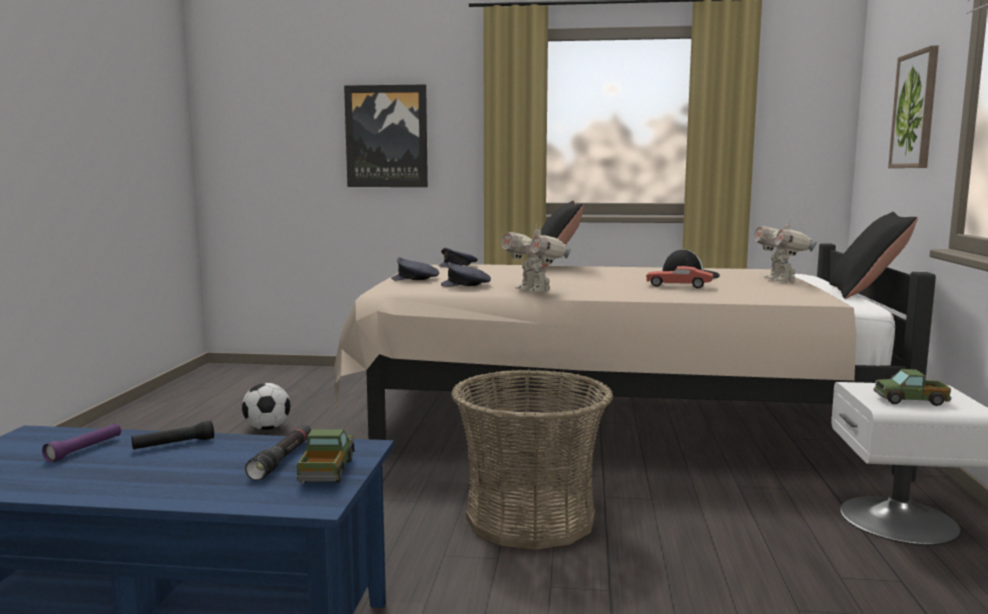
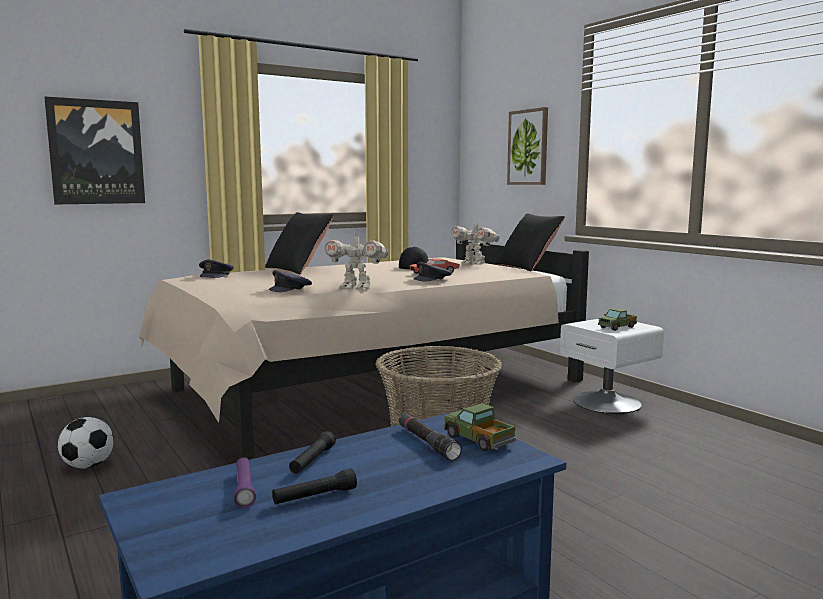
camera: 40 degrees left, 0 degrees up
(99, 471) = (315, 497): none -> black flashlight
(416, 279) = (228, 289): grey cap -> grey cap (433, 279)

